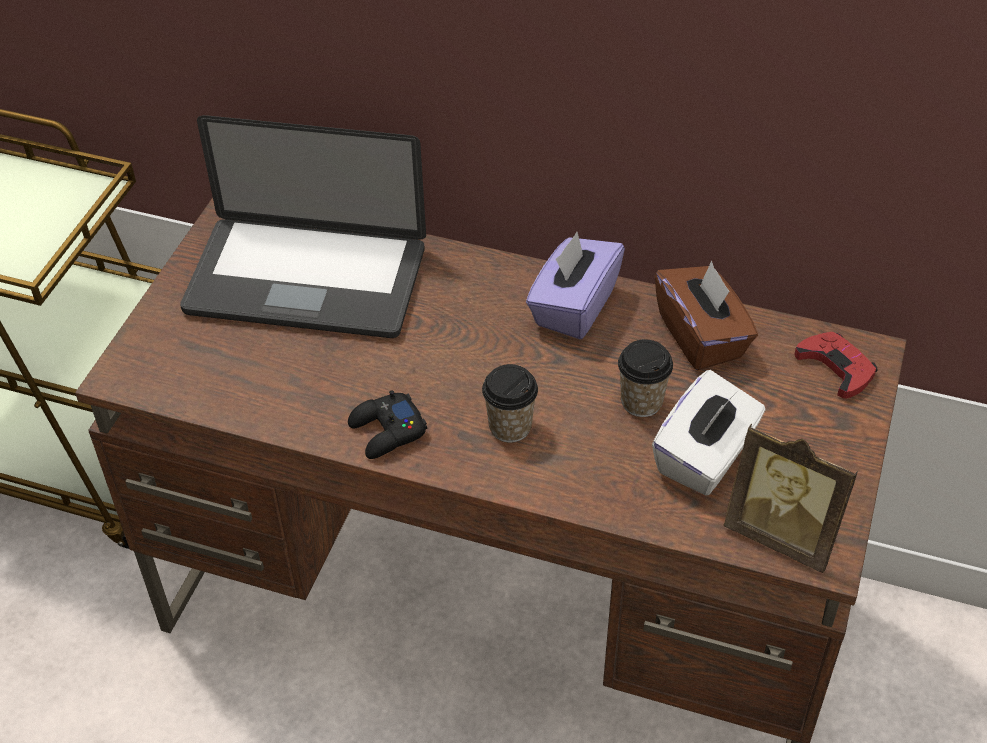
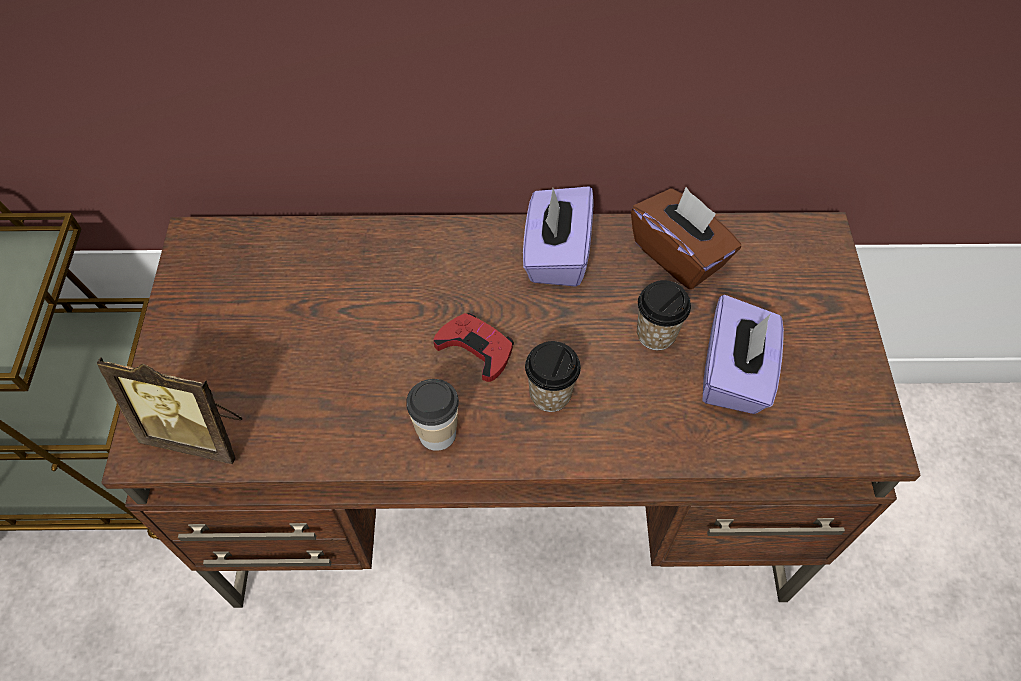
camera: 20 degrees left, 10 degrees up
(306, 280) = (295, 293): laptop -> none
(387, 431) = (437, 434): black game controller -> cup
(705, 457) = (734, 374): white tissue box -> purple tissue box
(783, 534) = (833, 432): picture frame -> picture frame (198, 434)
(836, 368) = (803, 254): red game controller -> red game controller (476, 348)

